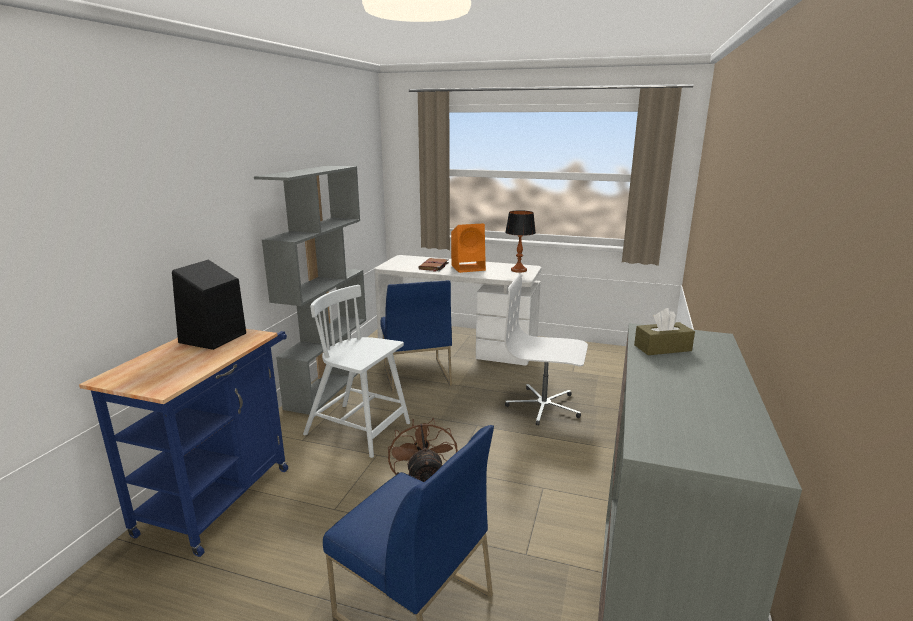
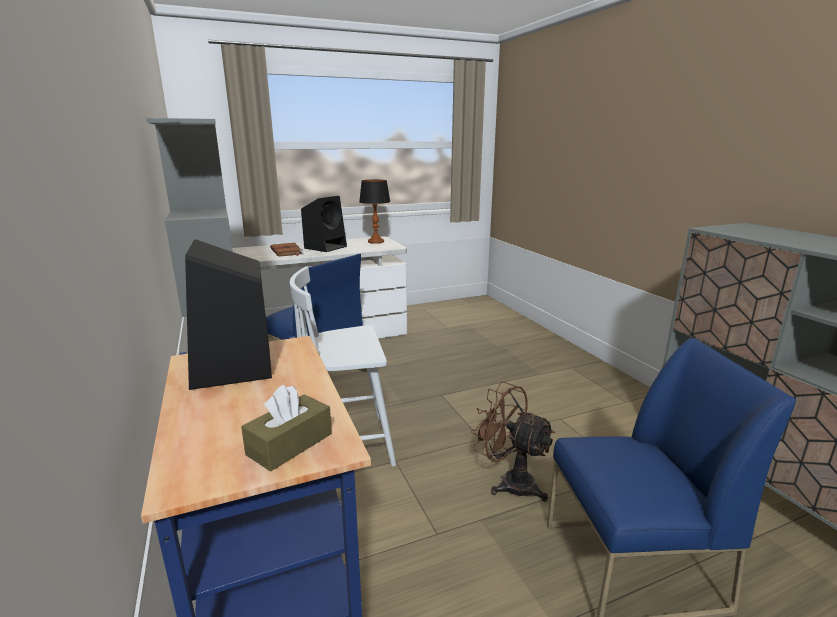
camera: 40 degrees left, 0 degrees up
(469, 268) = (326, 247): orange speaker -> black speaker
(544, 406) = (467, 360): white office chair -> none
(662, 348) = (757, 234): brown tissue box -> brown tissue box (290, 444)

